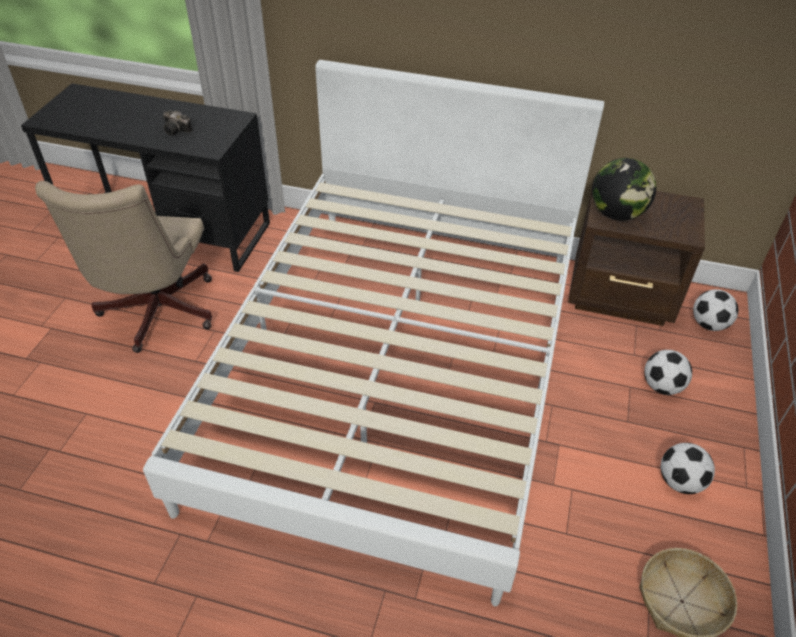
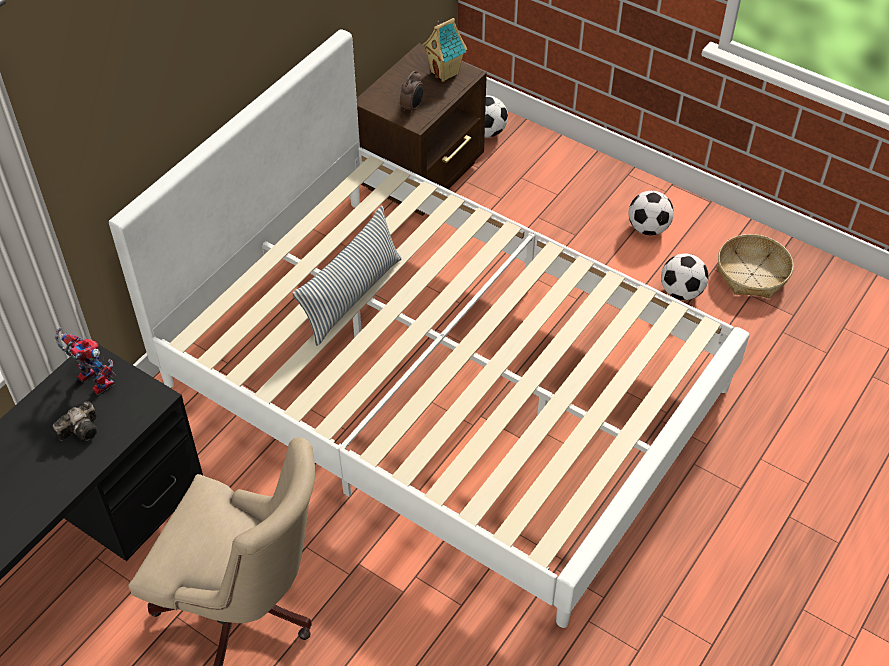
camera: 70 degrees left, 5 degrees up
(219, 123) = (91, 380): none -> toy robot
(409, 255) = (352, 296): none -> pillow
(616, 214) = (412, 108): globe -> alarm clock
(662, 386) = (545, 195): football -> football (681, 292)
(679, 222) = (445, 73): none -> toy house

